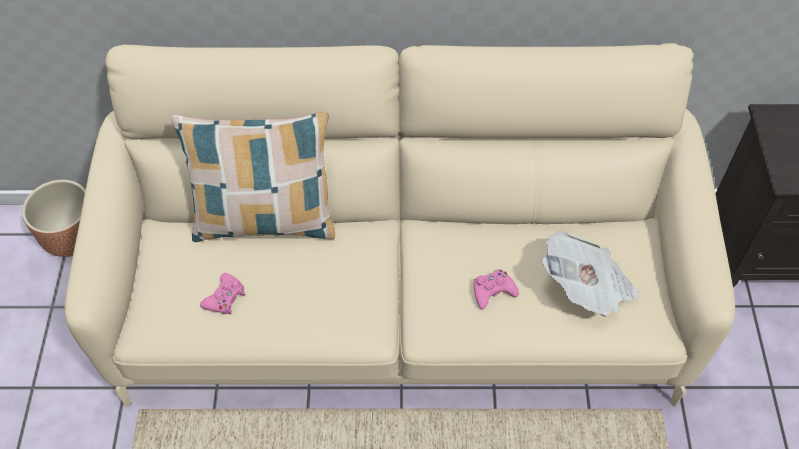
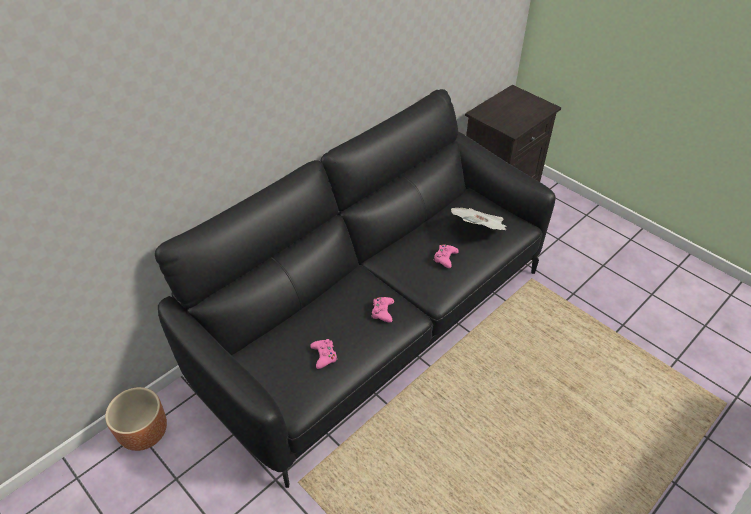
camera: 45 degrees left, 10 degrees down
(265, 221) = (299, 308): pillow -> none
(342, 298) = (382, 312): none -> pink game controller
(401, 305) = (375, 322): beige sofa -> black sofa

